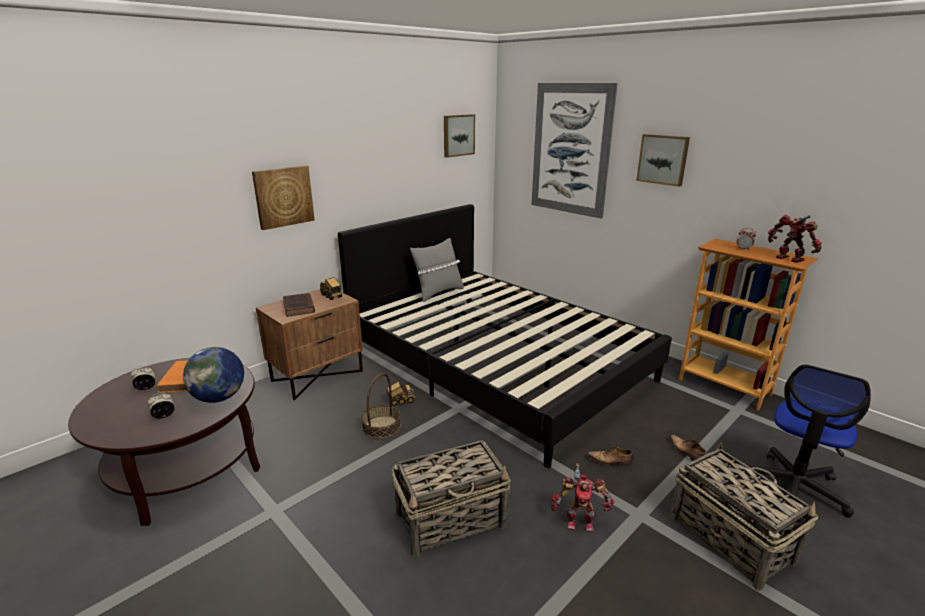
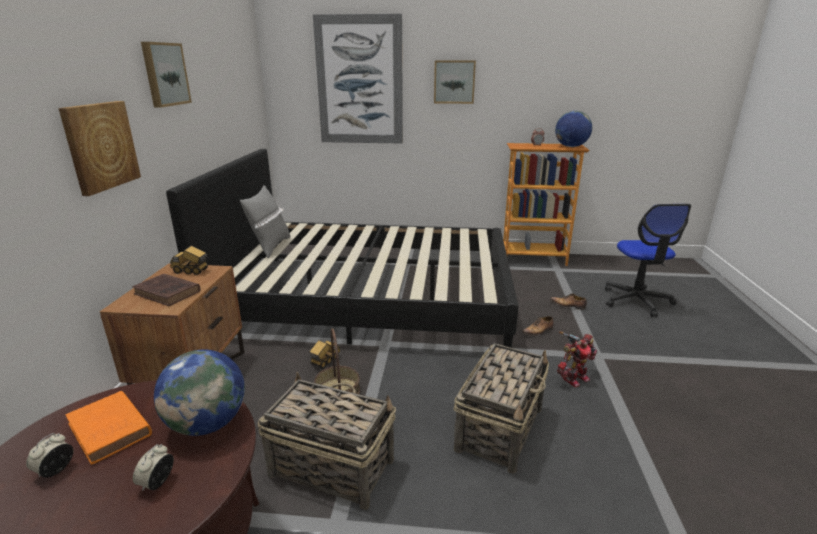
camera: 40 degrees left, 0 degrees up
(458, 135) = (239, 71): picture -> picture (164, 74)
(729, 537) = (649, 343): basket -> basket (330, 466)
(789, 259) = (571, 146): toy robot -> globe

